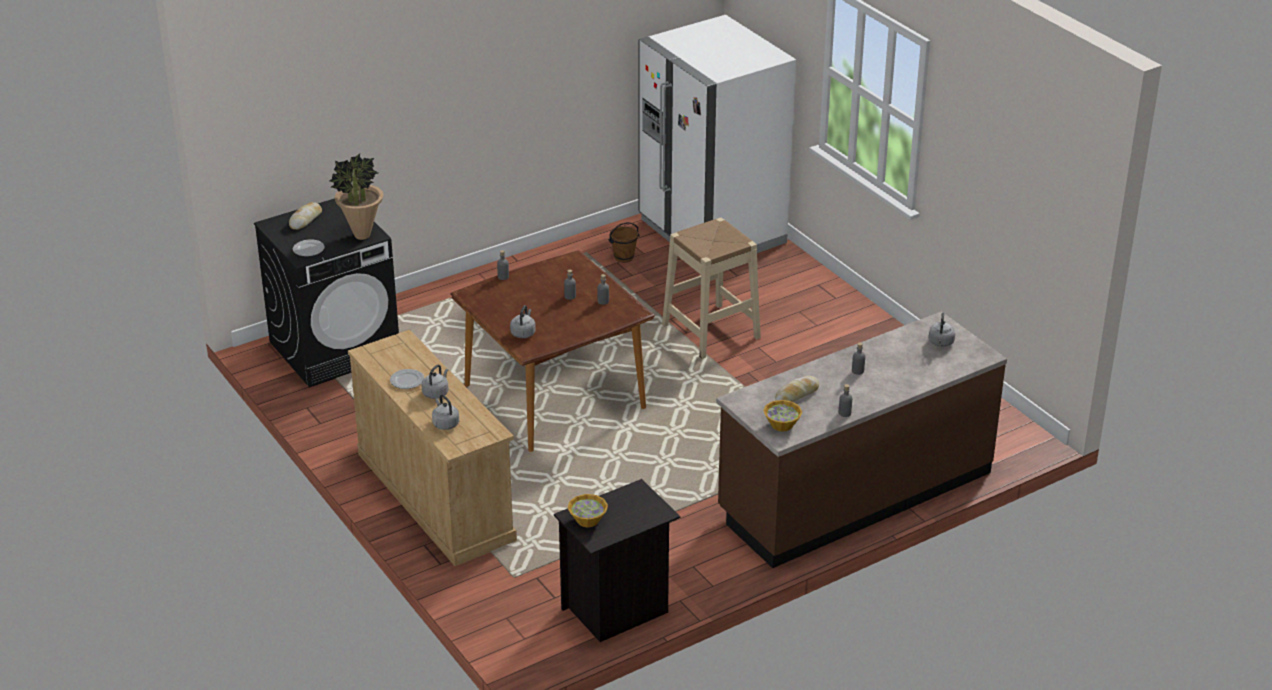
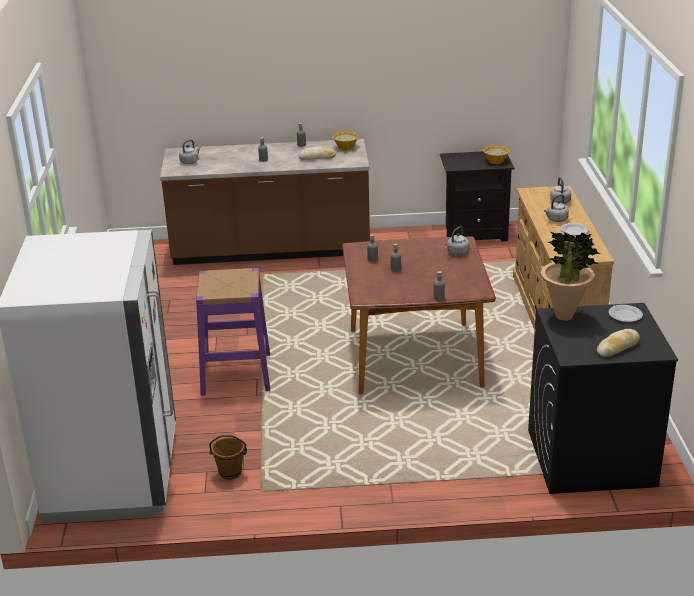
camera: 150 degrees left, 5 degrees down
(711, 331) = (236, 374): beige stool -> purple stool

